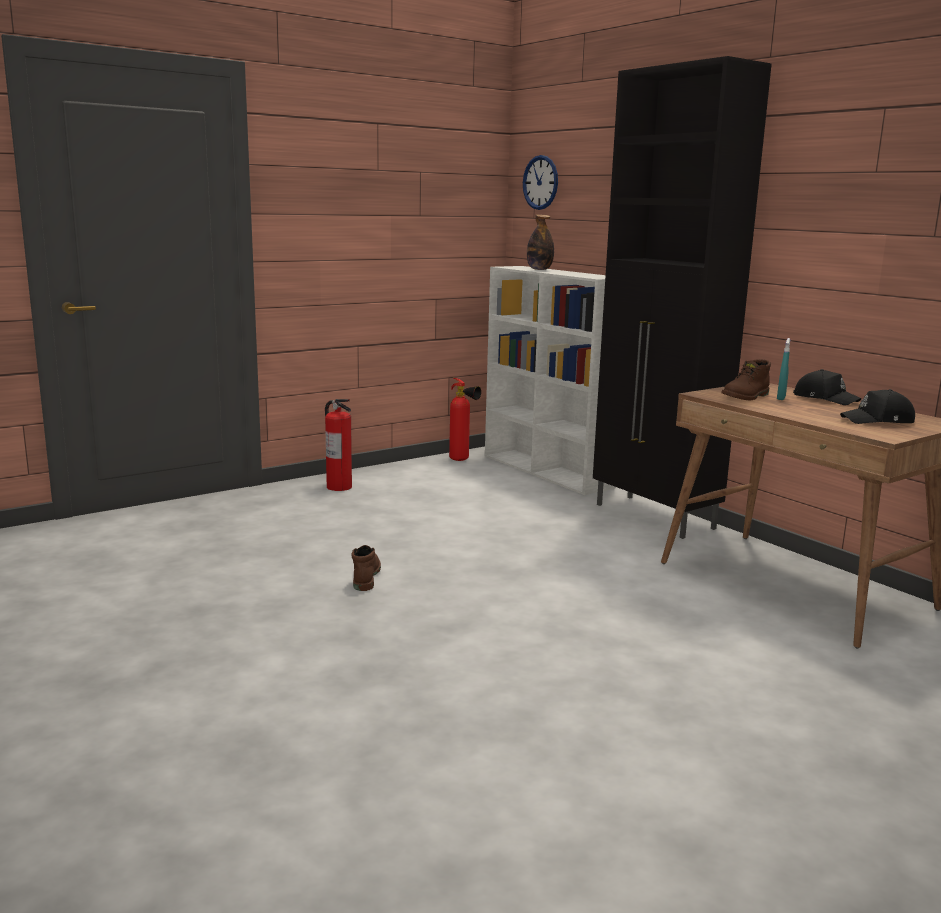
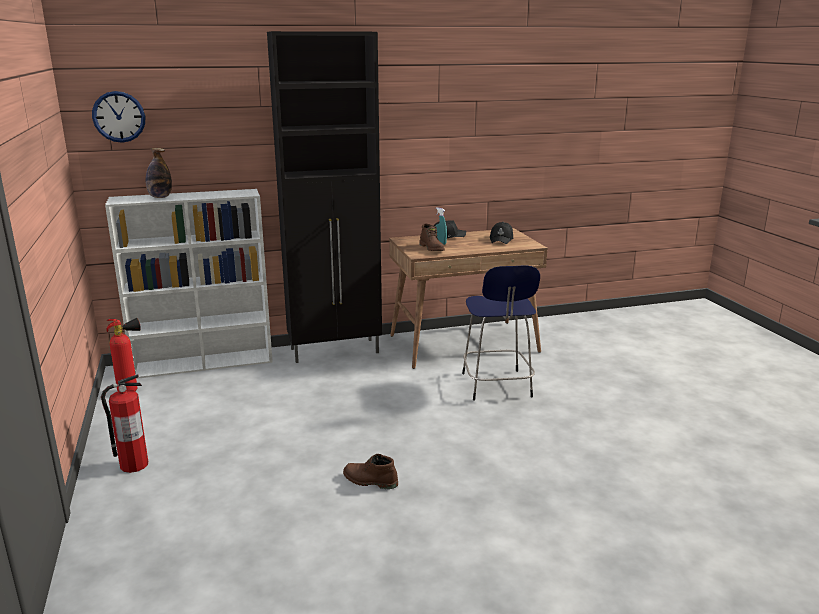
camera: 70 degrees left, 5 degrees up
(677, 623) = (496, 386): none -> blue stool

